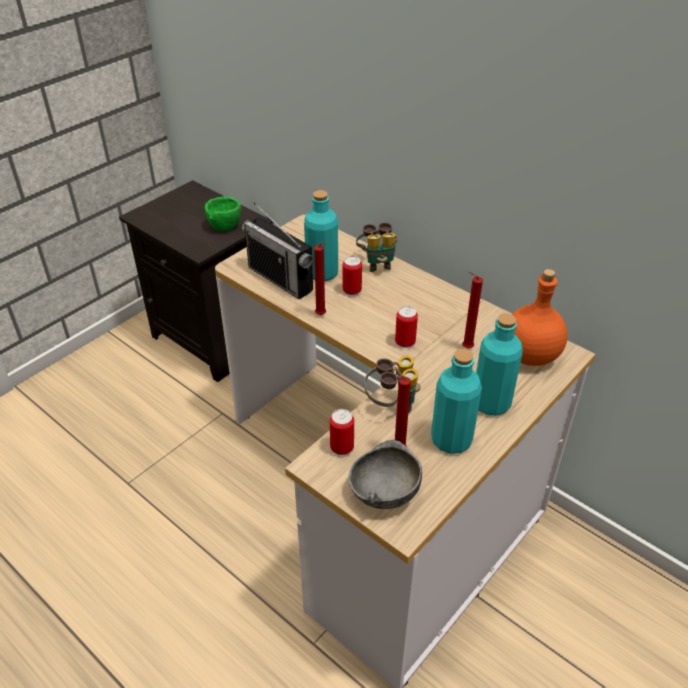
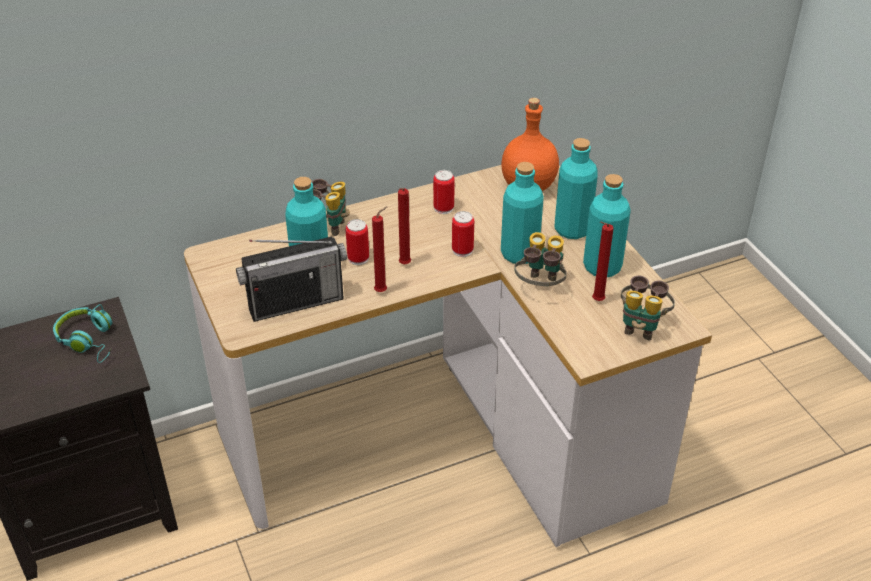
camera: 65 degrees left, 0 degrees up
(225, 225) = (89, 340): green bowl -> turquoise headphones
(342, 448) = (576, 334): can -> can (443, 208)
(383, 493) = (641, 326): grey bowl -> binoculars
(426, 378) = (519, 254): none -> turquoise bottle
(465, 348) = (494, 217): red candle -> red candle (404, 265)

